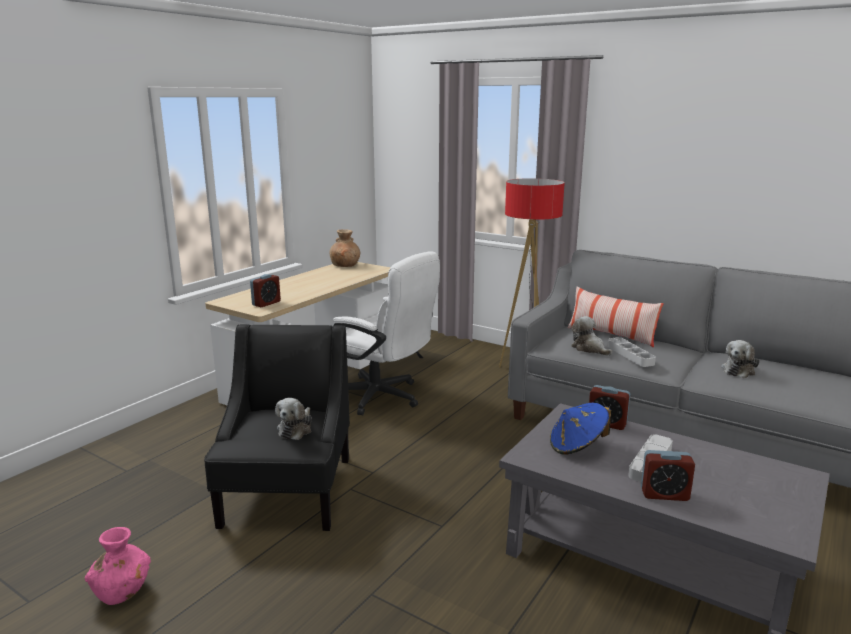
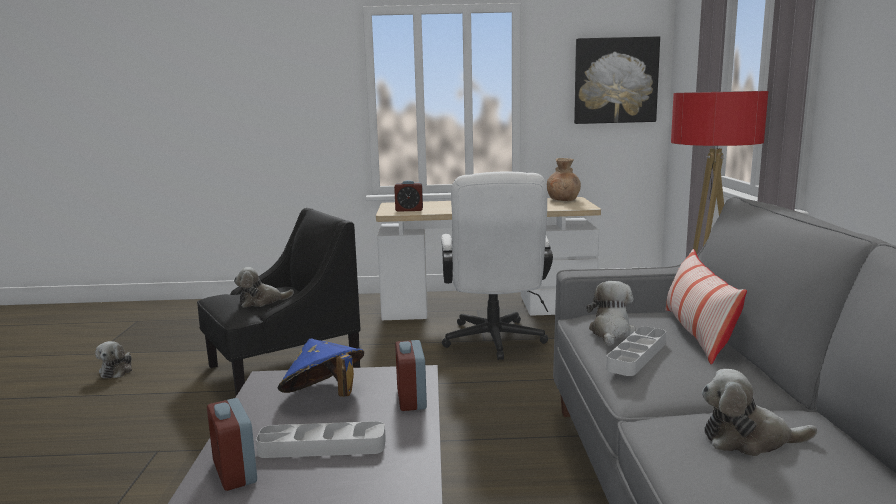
camera: 55 degrees right, 5 degrees down
(123, 591) = (117, 370): pink vase -> plush toy
(345, 157) = (615, 80): none -> picture

